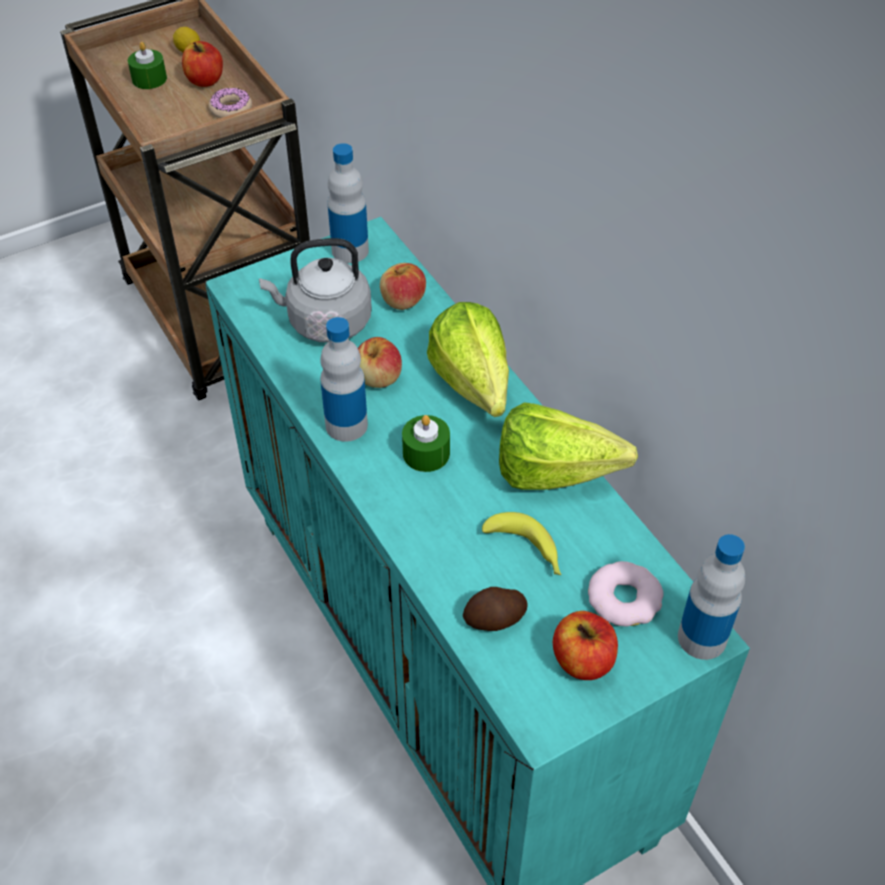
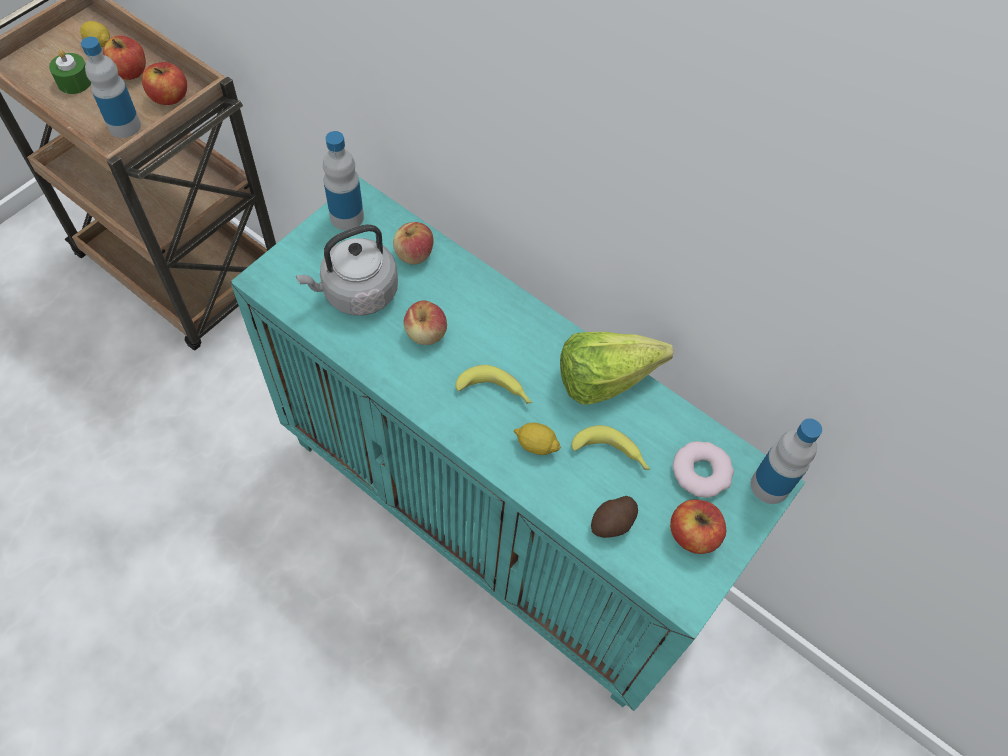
camera: 25 degrees left, 10 degrees up
(231, 109) = (169, 97): donut -> apple
(346, 425) = (419, 386): bottle -> bottle (124, 126)
(426, 453) = (496, 392): green candle -> banana
(445, 517) = (536, 445): none -> lemon
(474, 392) = (510, 324): lettuce -> none

